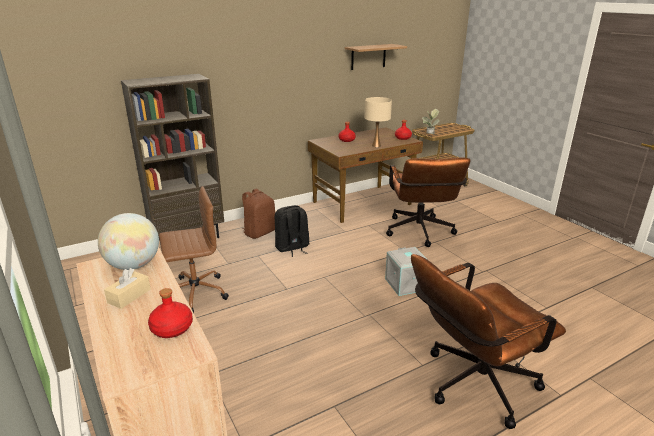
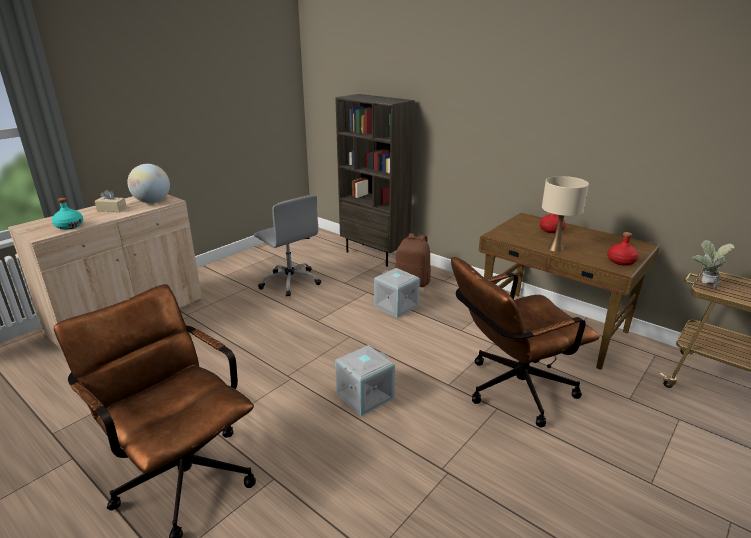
camera: 70 degrees right, 0 degrees up
(171, 328) = (69, 226): red bottle -> turquoise bottle
(194, 293) = (290, 281): brown office chair -> grey office chair
(292, 248) = (395, 306): black backpack -> grey storage box
(368, 57) = (643, 122): shelf -> none

